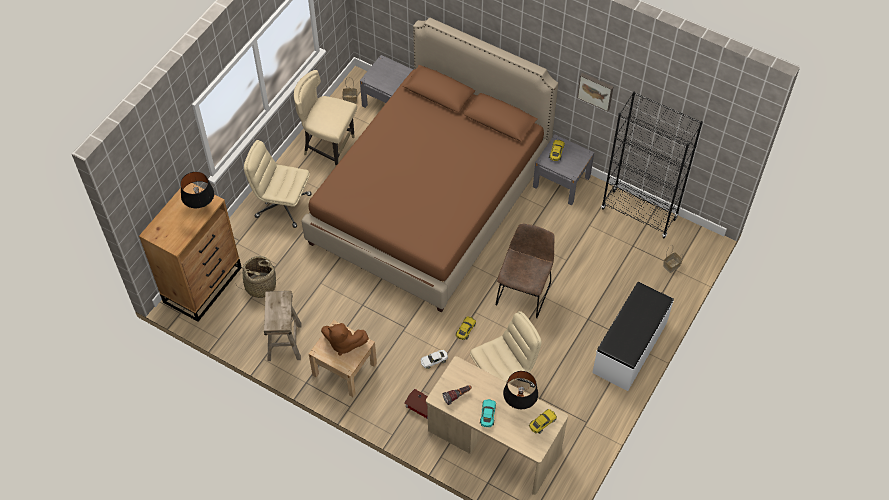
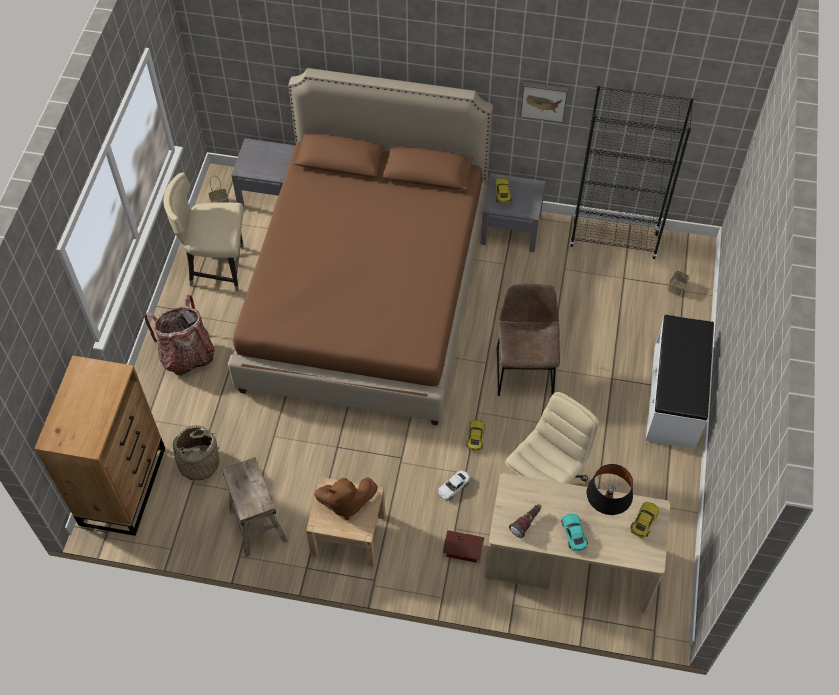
camera: 20 degrees left, 0 degrees up
(201, 207) = (106, 384): black table lamp -> none
(282, 205) = (187, 355): beige office chair -> backpack

